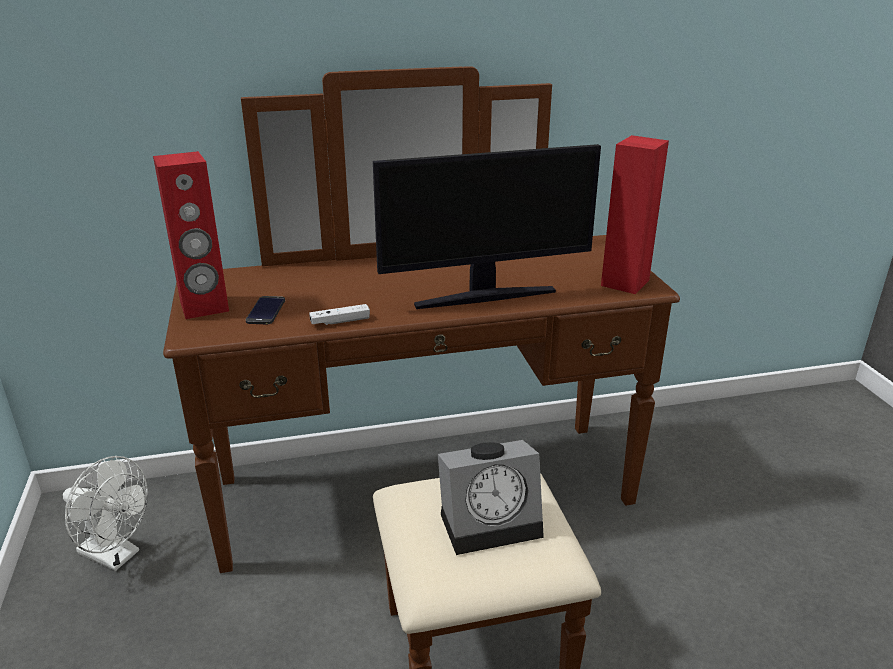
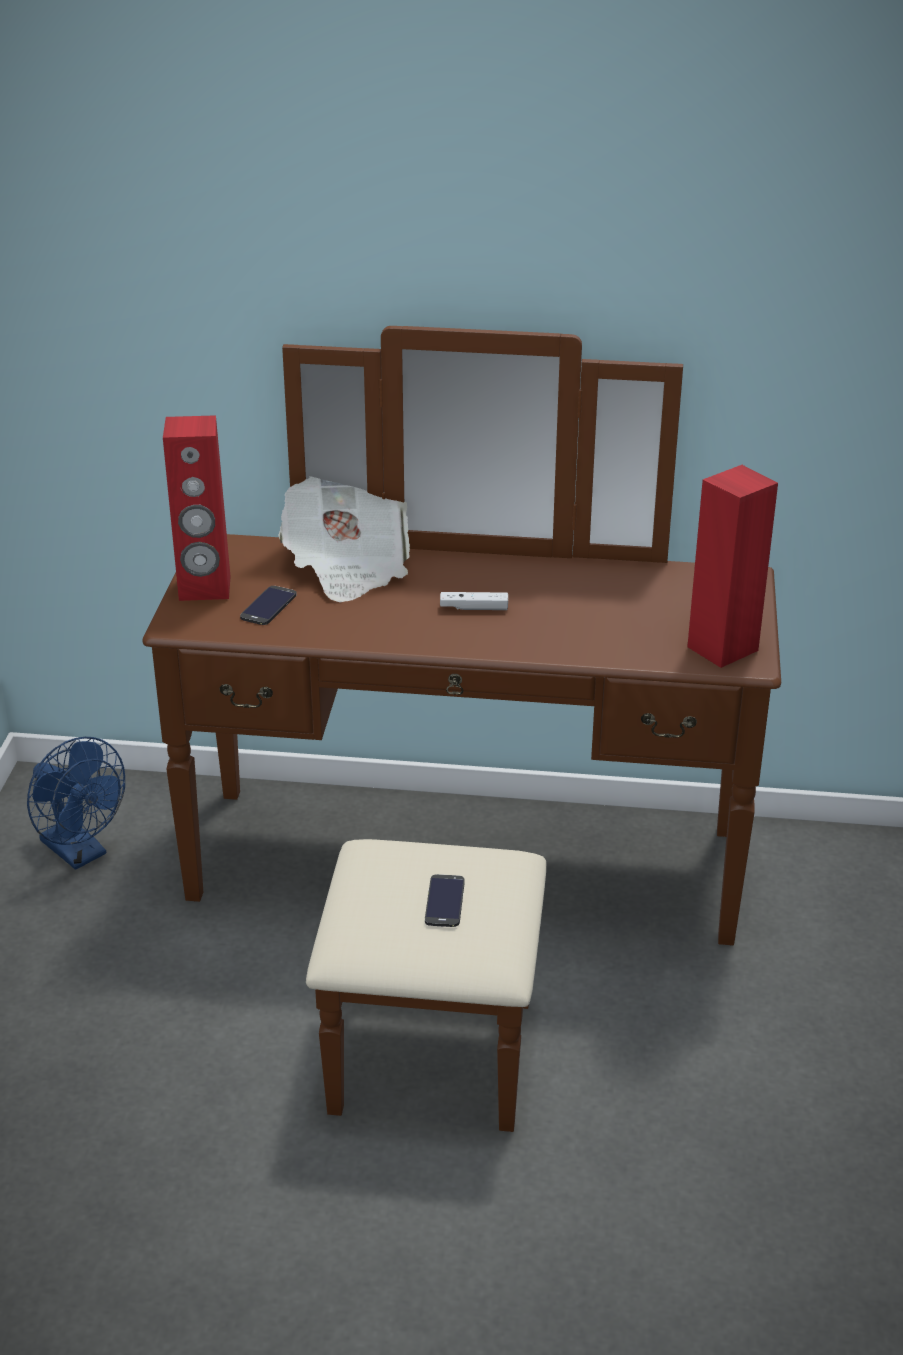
camera: 20 degrees right, 5 degrees up
(116, 555) = (80, 853): white fan -> blue fan
(314, 276) = (347, 566): none -> newspaper
(340, 321) = (342, 637): white game controller -> white game controller (474, 608)
(484, 296) = (530, 634): monitor -> none
(492, 521) = (444, 901): alarm clock -> phone

